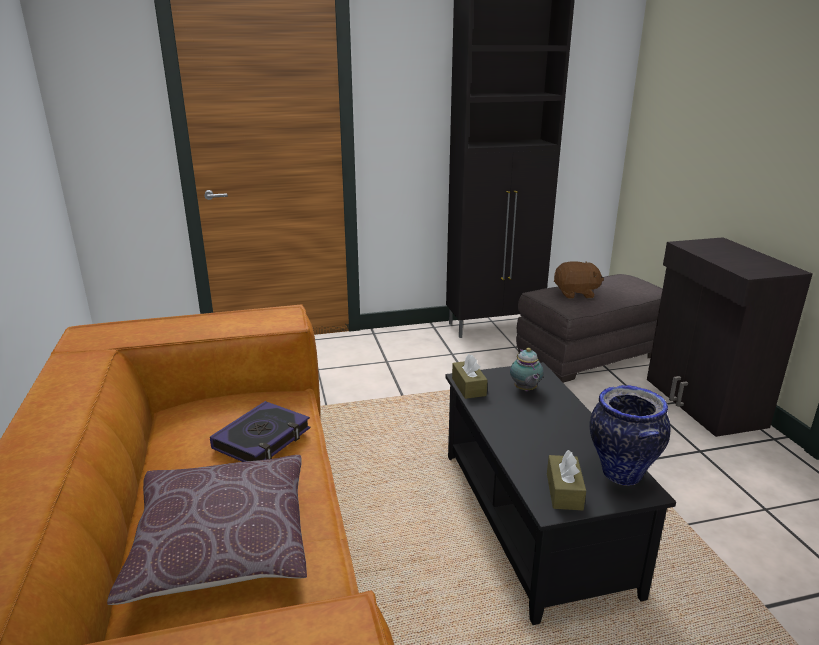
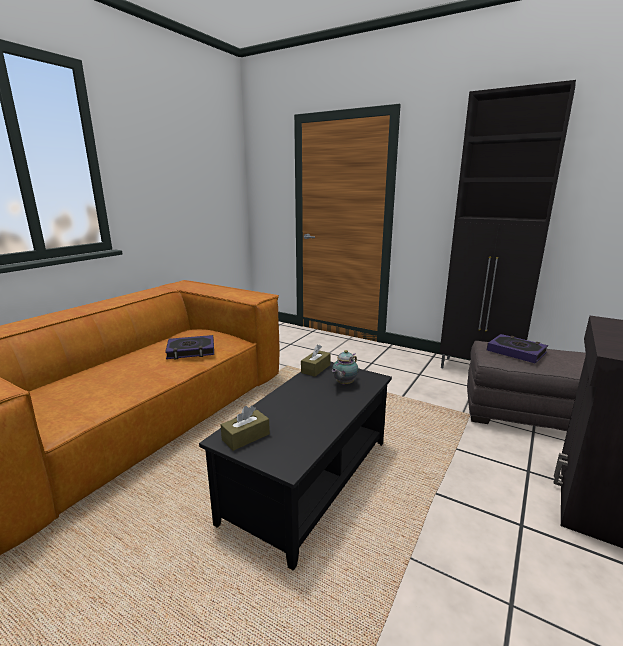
camera: 45 degrees right, 5 degrees down
(222, 544) = (104, 377): brown pillow -> none
(576, 294) = (516, 352): brown plush toy -> book
(620, 473) = (296, 449): vase -> none

